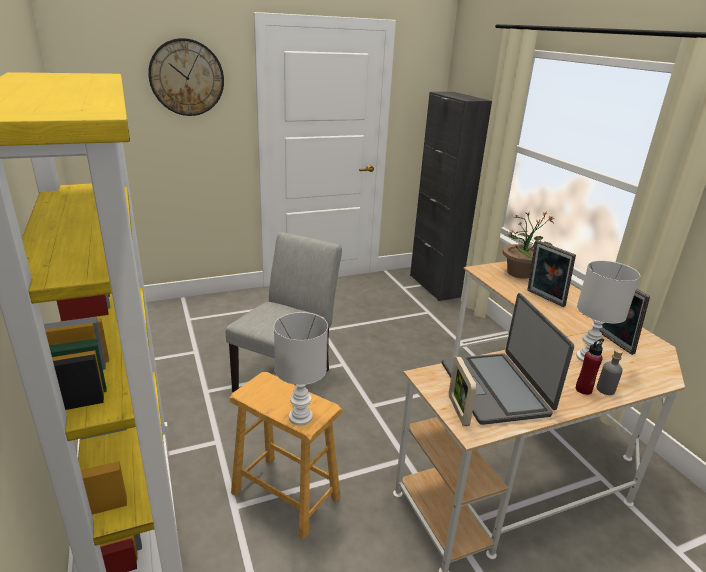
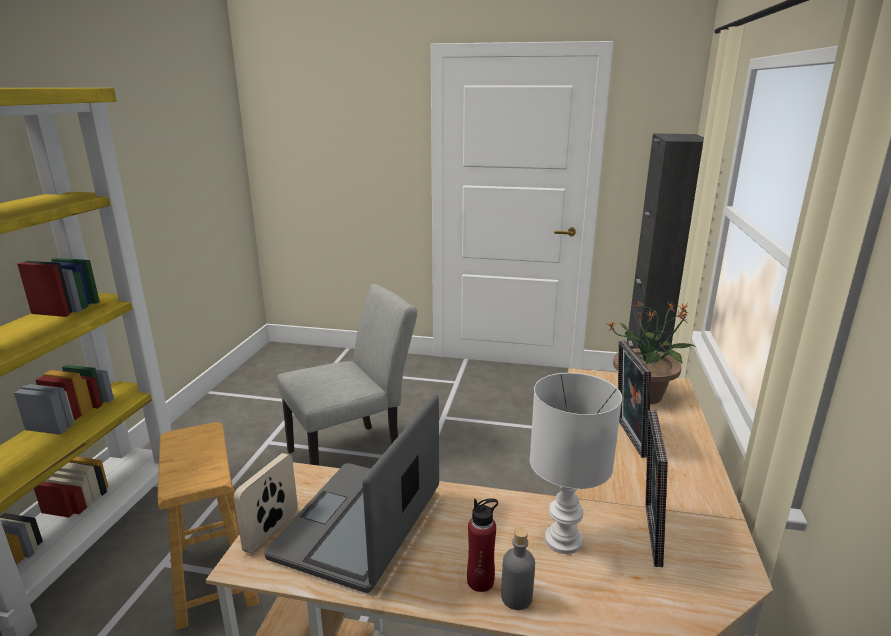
camera: 35 degrees right, 5 degrees down
(186, 77) = (359, 116): wall clock -> none
(301, 417) = (180, 478): white table lamp -> none

